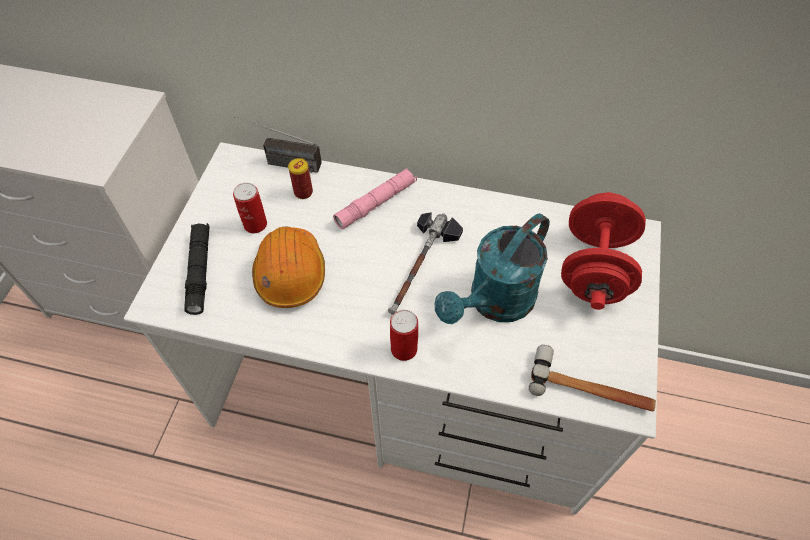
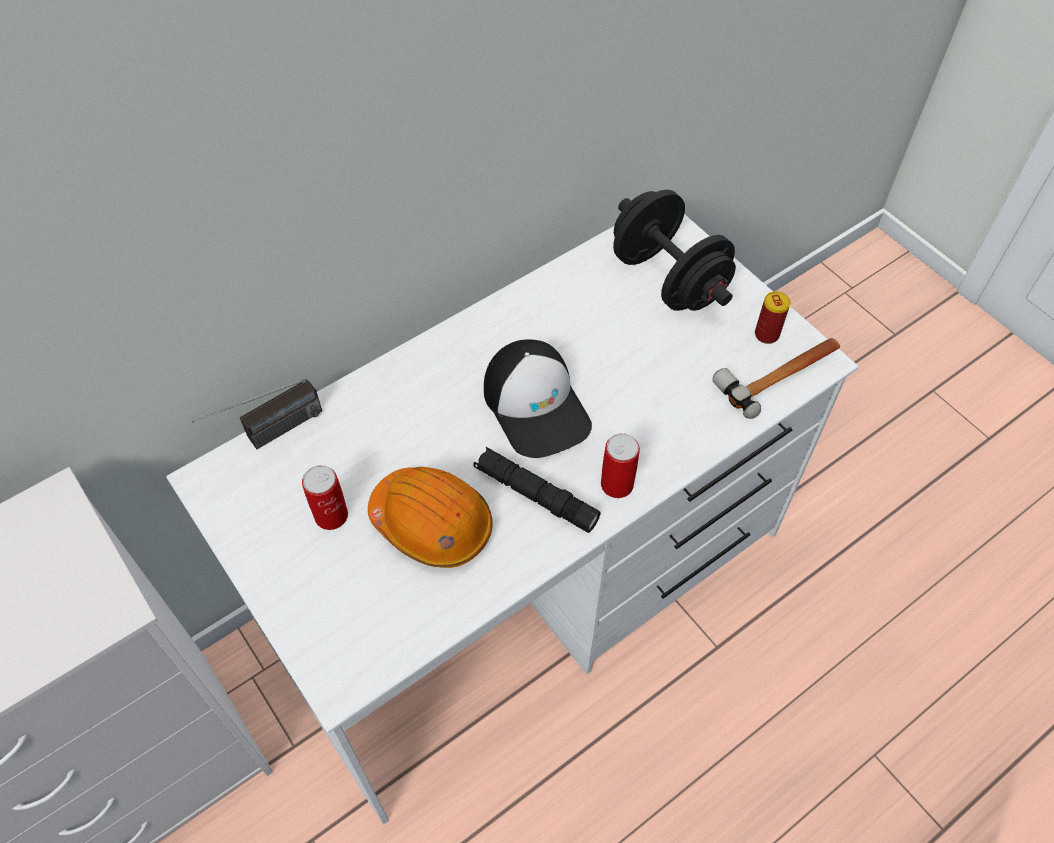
camera: 50 degrees left, 0 degrees up
(199, 271) = (340, 610): black flashlight -> black flashlight (536, 495)
(303, 192) = (335, 442): can -> can (766, 334)
(376, 203) = (420, 388): pink flashlight -> none
(420, 266) = (537, 405): hammer -> cap
(494, 303) = (634, 377): turquoise watering can -> none
(594, 268) = (668, 279): red dumbbell -> black dumbbell

